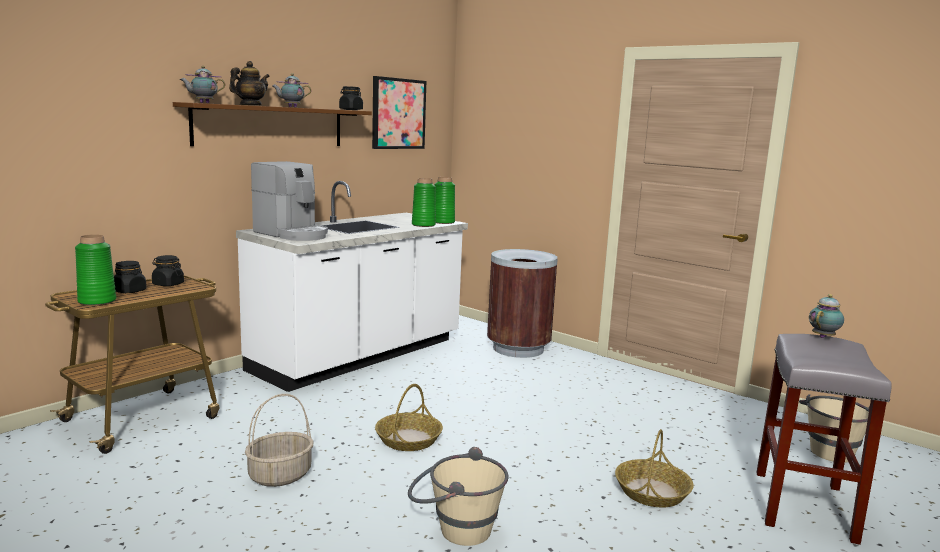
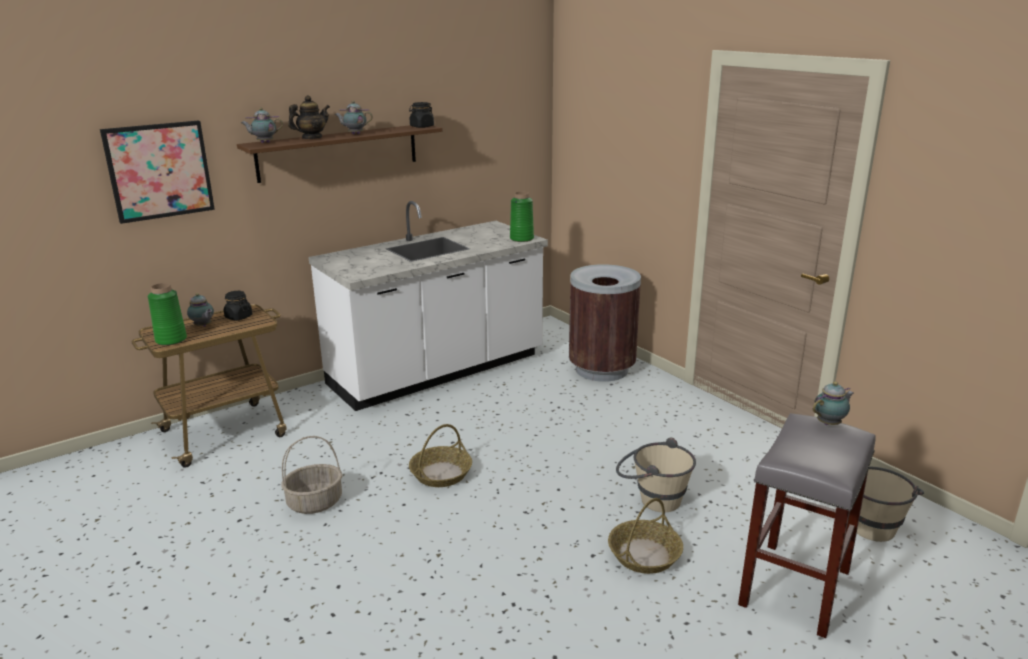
camera: 15 degrees right, 10 degrees up
(129, 291) = (203, 326): black jar -> teapot
(292, 234) = (356, 263): coffee machine -> none
(398, 113) = (482, 118): picture -> picture (159, 170)
(423, 225) = (496, 244): green vase -> none
(454, 529) = (439, 573): beige bucket -> beige bucket (652, 498)

